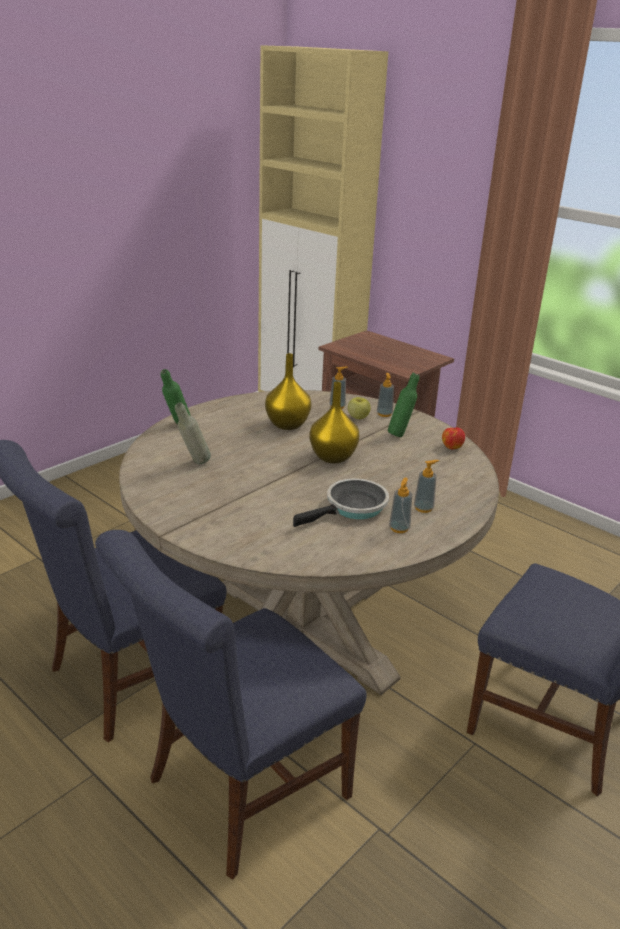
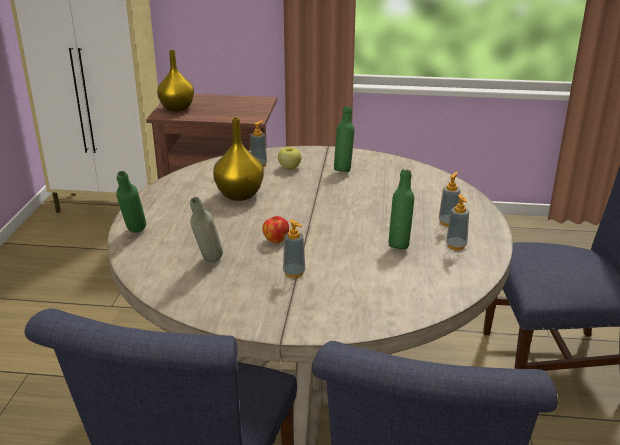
camera: 35 degrees left, 0 degrees up
(333, 456) = (319, 208): yellow vase -> yellow vase (176, 108)
(352, 508) = (399, 244): frying pan -> green bottle
(384, 414) = (306, 157): soap dispenser -> soap dispenser (294, 273)
(451, 447) = (395, 166): apple -> apple (275, 240)

